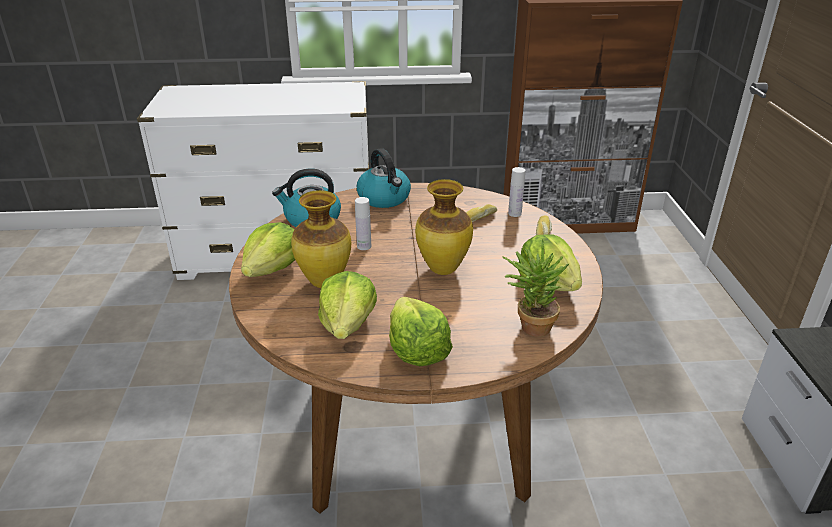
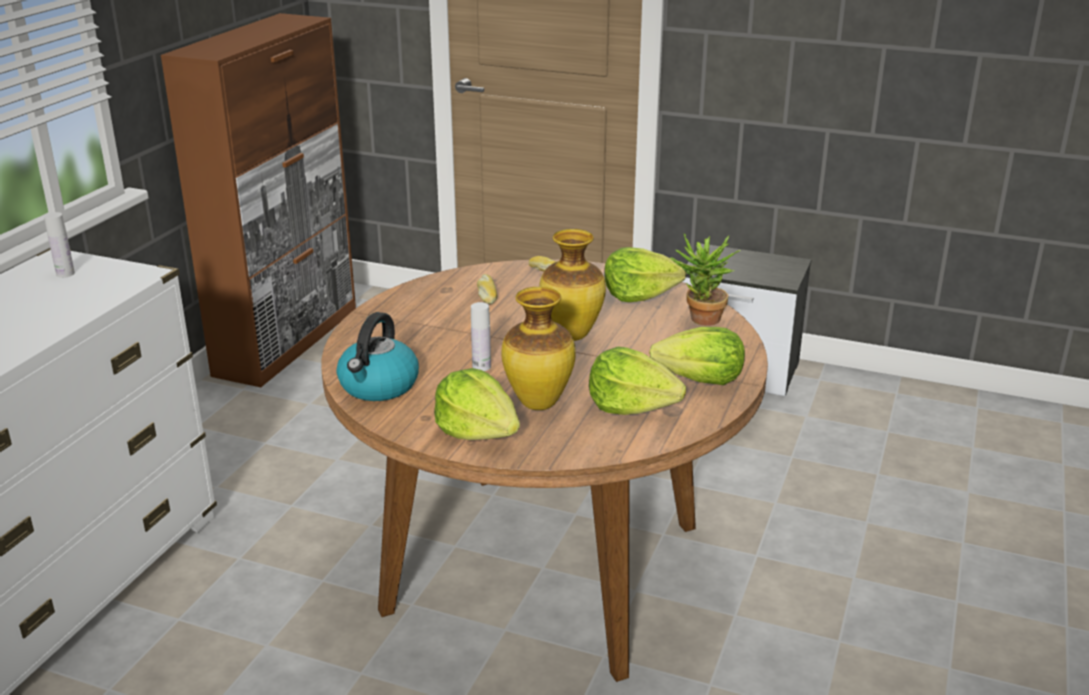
camera: 65 degrees left, 5 degrees down
(384, 198) = (378, 332): kettle -> none
(514, 213) = (496, 275): white bottle -> white bottle (65, 274)

